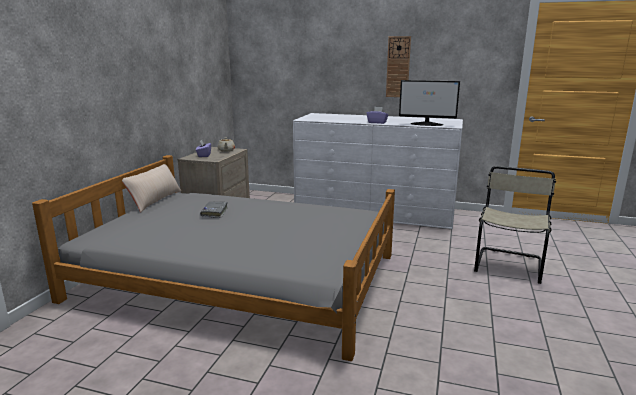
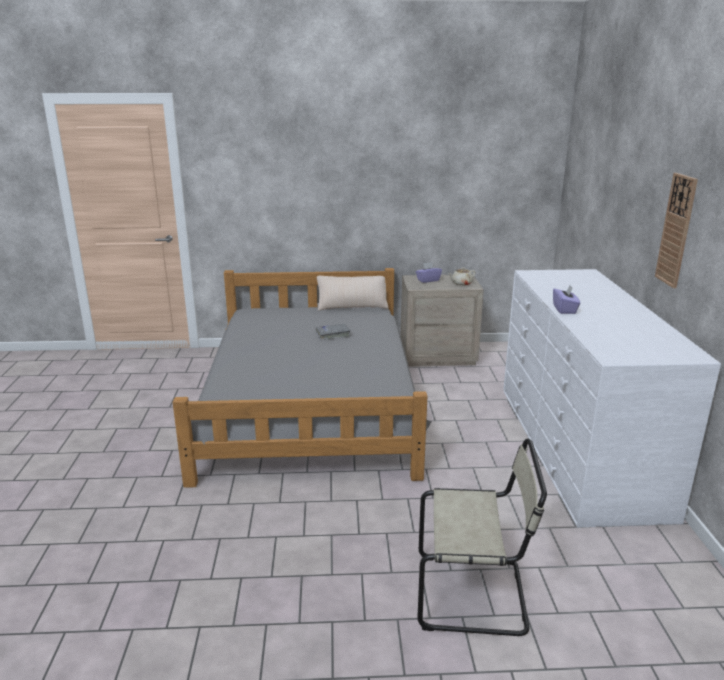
camera: 70 degrees right, 5 degrees up
(427, 124) = (602, 339): monitor -> none

